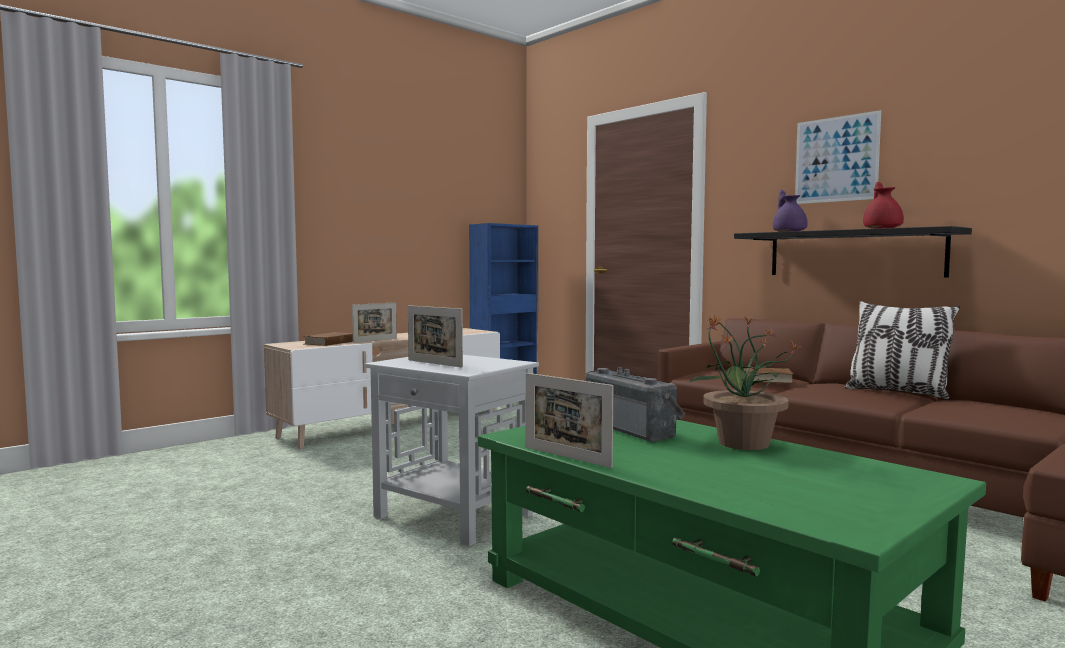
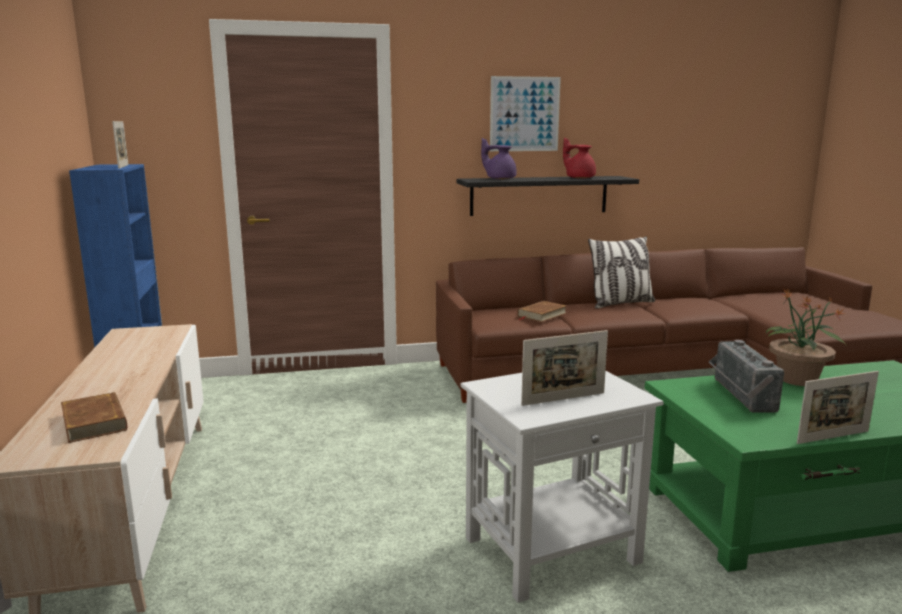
camera: 60 degrees left, 10 degrees up
(375, 340) = (134, 392): picture frame -> picture frame (123, 166)
(632, 429) = (739, 395): radio -> radio turned 90 degrees counterclockwise

